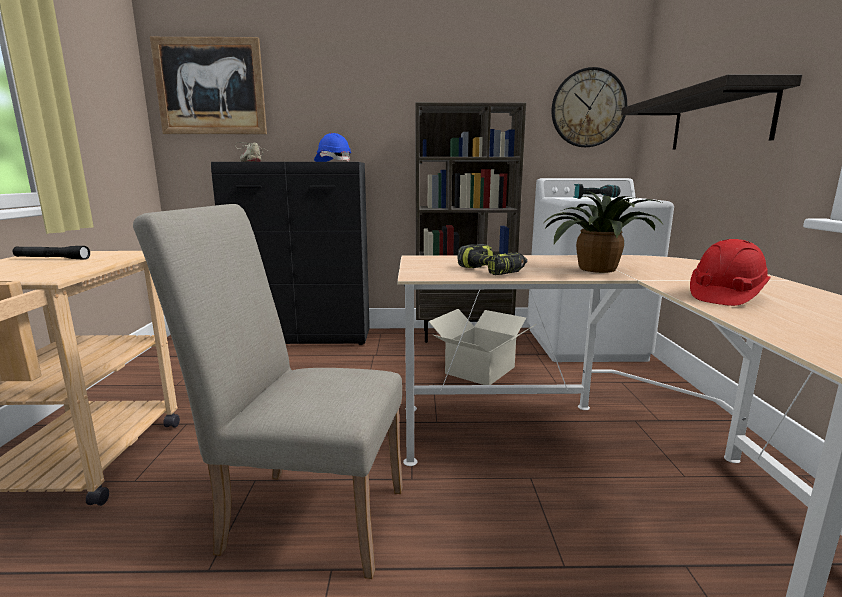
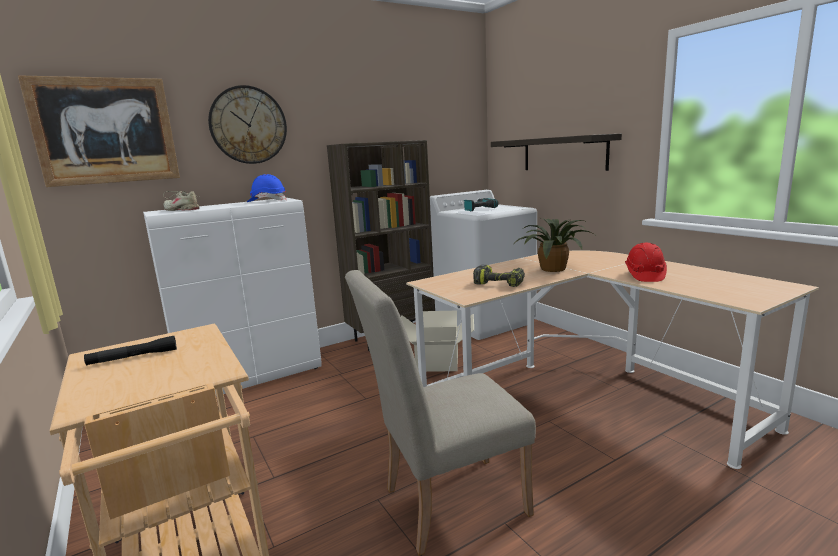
camera: 30 degrees left, 0 degrees up
(305, 338) = (253, 378): black cabinet -> white cabinet
(588, 108) = (454, 138): wall clock -> wall clock (248, 125)

